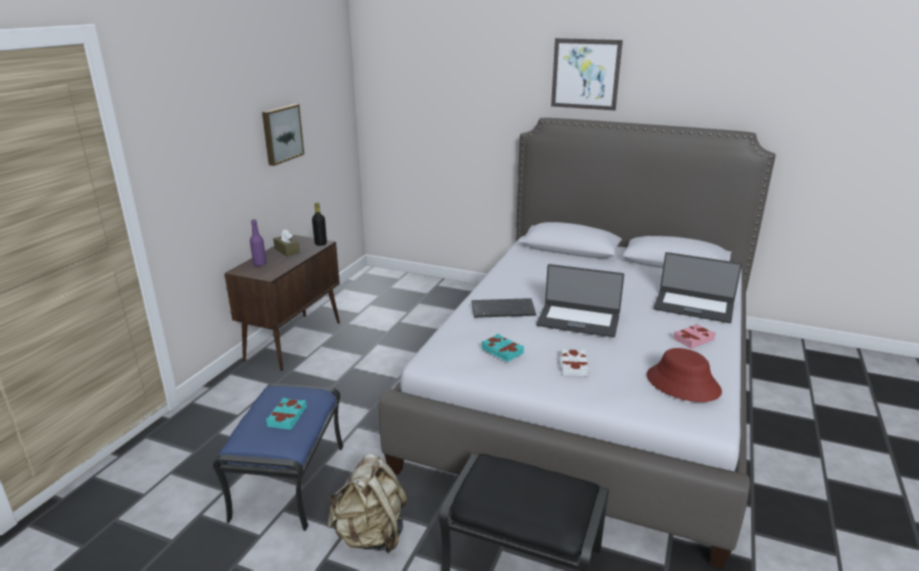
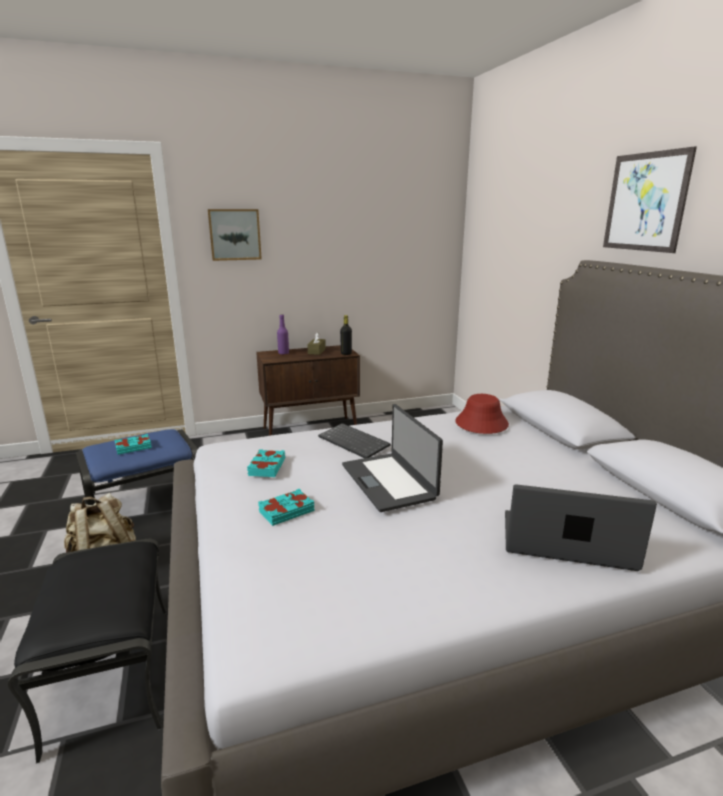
camera: 50 degrees right, 5 degrees down
(281, 134) = (347, 254): picture -> picture (234, 234)
(573, 366) = (286, 511): white book -> turquoise book
(682, 384) = (329, 597): red hat -> red hat (481, 423)
(693, 306) = (567, 543): laptop -> laptop turned 120 degrees clockwise
(693, 339) = (467, 570): pink book -> none

